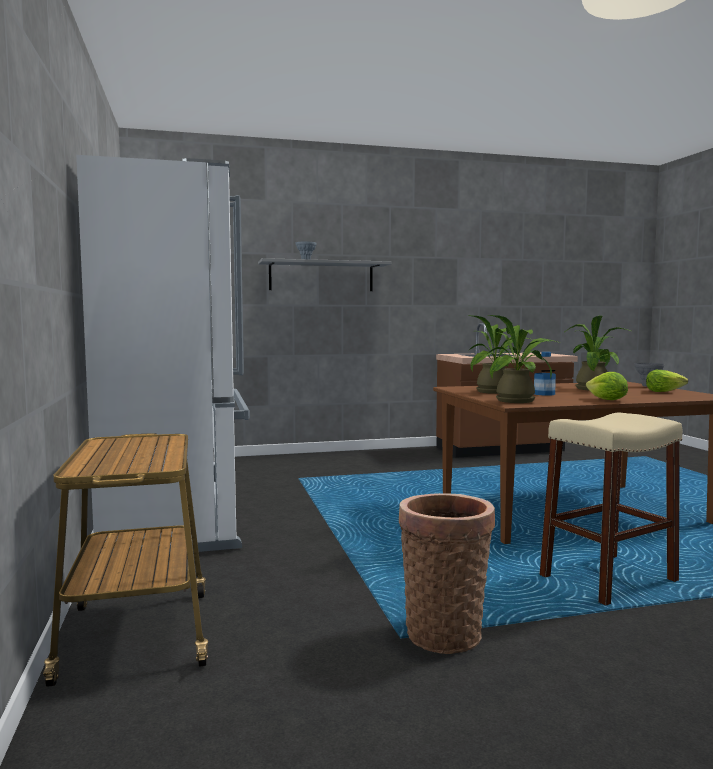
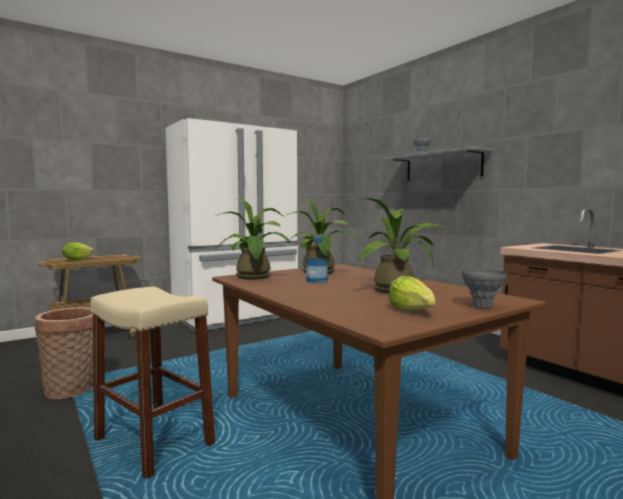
camera: 70 degrees right, 0 degrees up
(607, 400) = (282, 293): lettuce -> lettuce (77, 259)

